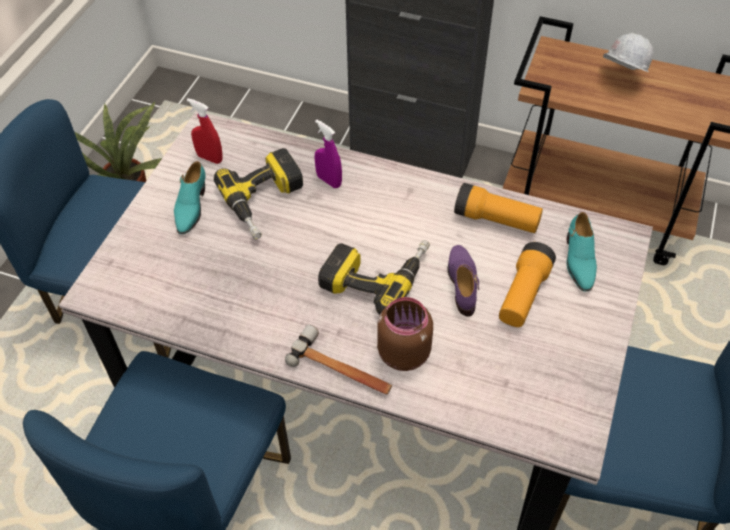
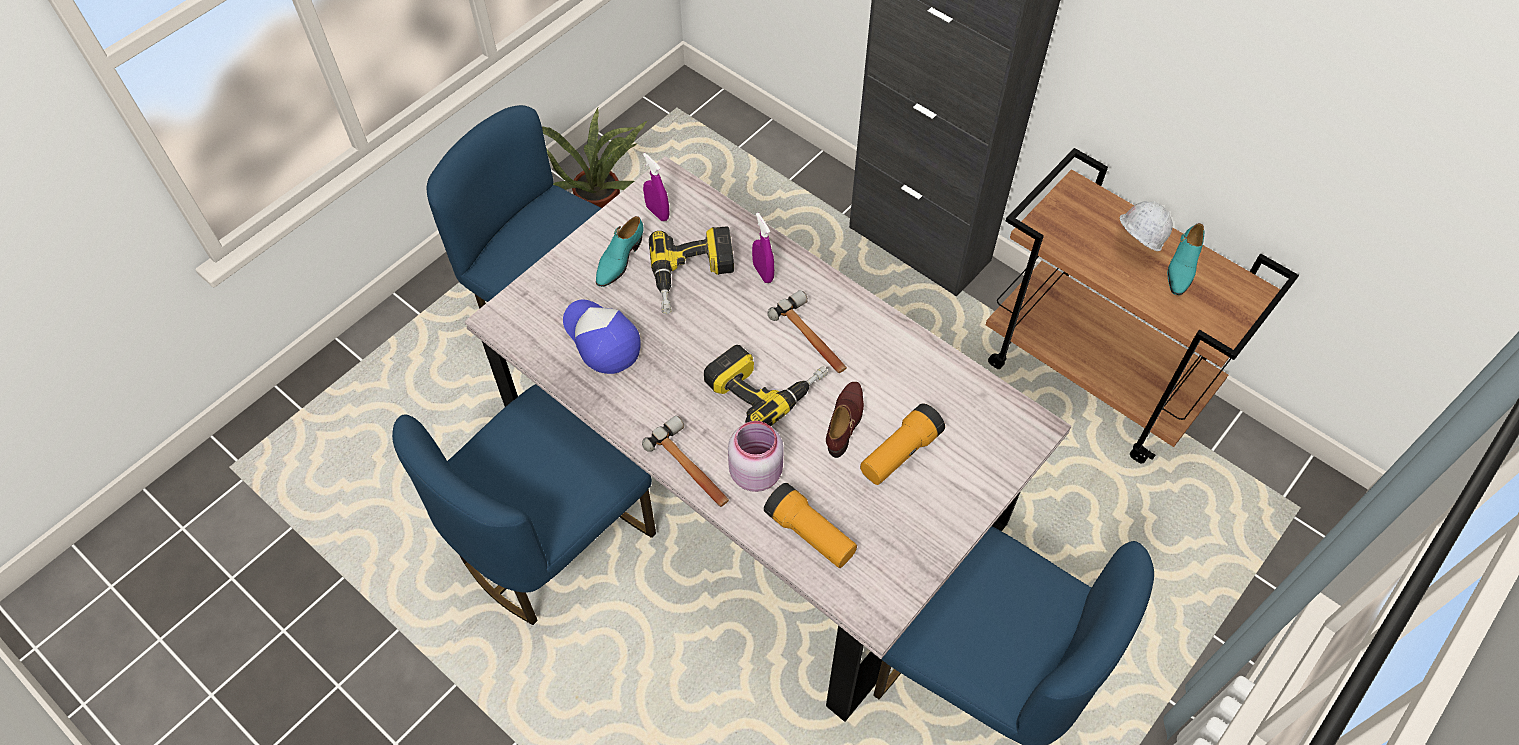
camera: 20 degrees right, 5 degrees up
(203, 280) = (601, 339): none -> cap
(209, 158) = (657, 213): red spray bottle -> purple spray bottle
(399, 222) = (812, 338): none -> hammer
(403, 352) = (756, 471): brown jar -> pink jar
(462, 283) = (845, 422): purple shoe -> brown shoe
(496, 219) = (911, 367): flashlight -> flashlight (810, 534)
(578, 260) = (974, 437): turquoise shoe -> turquoise shoe (1181, 267)

